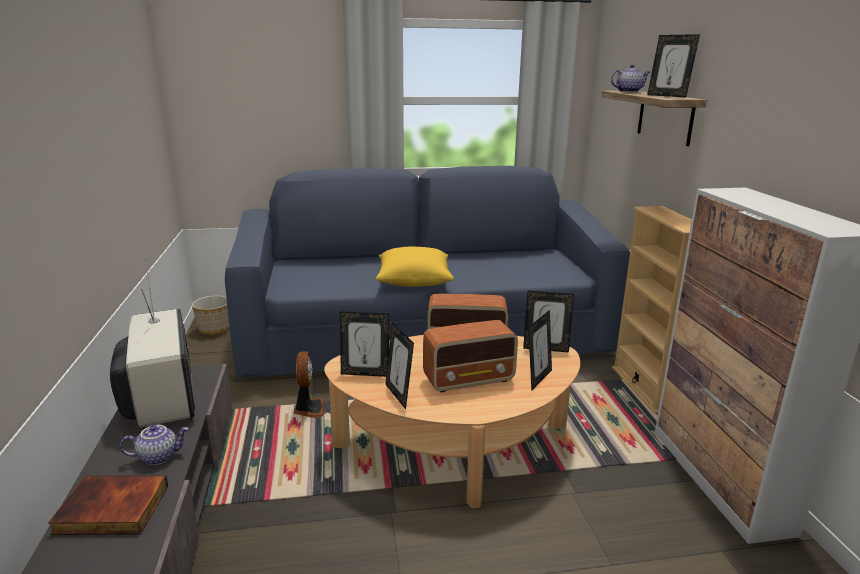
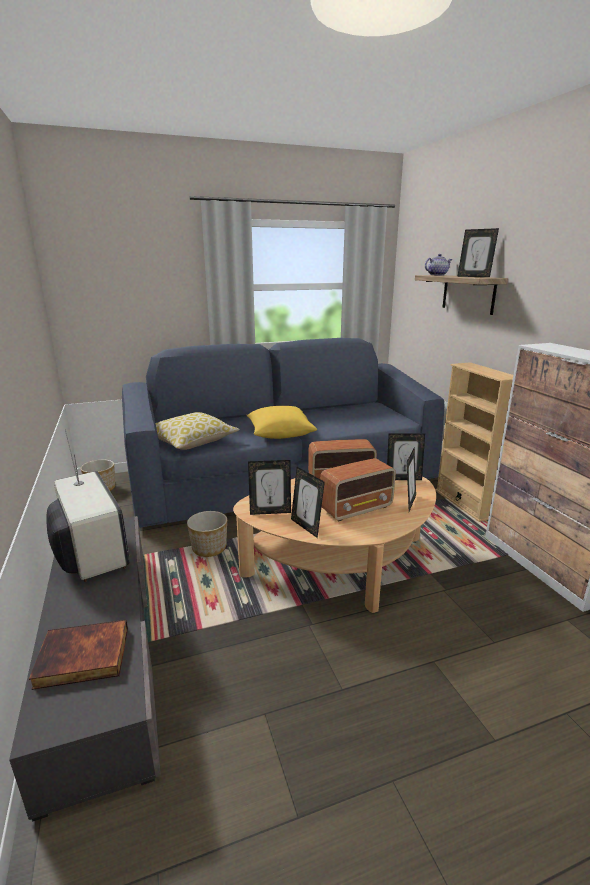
camera: 10 degrees left, 0 degrees up
(159, 456) = (108, 603): teapot -> none
(307, 282) = (191, 441): none -> pillow
(309, 409) = (208, 548): fan -> planter

